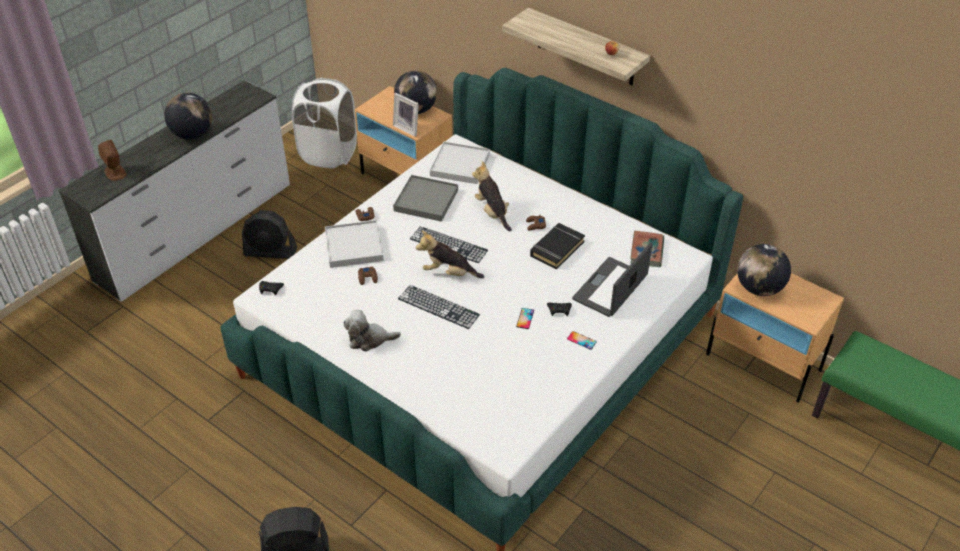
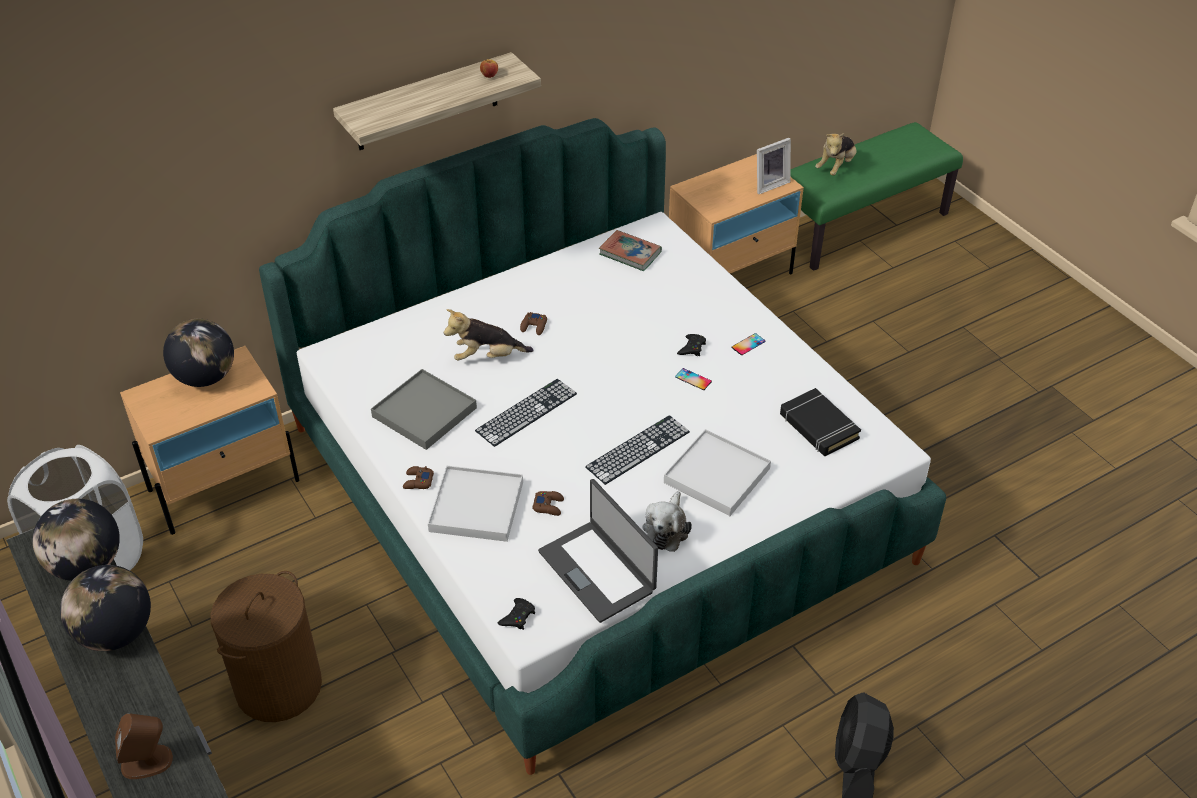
camera: 70 degrees left, 0 degrees up
(270, 252) = (279, 686): black fan -> brown laundry basket
(408, 128) = (242, 396): picture frame -> picture frame (769, 184)
(449, 273) = (580, 425): plush toy -> plush toy (836, 167)
(460, 165) = (371, 362): white tray -> white tray (716, 475)
(556, 249) = (587, 321): black book -> black book (818, 427)
(611, 288) = (676, 298): laptop -> laptop (598, 571)
(759, 288) = (722, 199): globe -> globe (87, 565)

